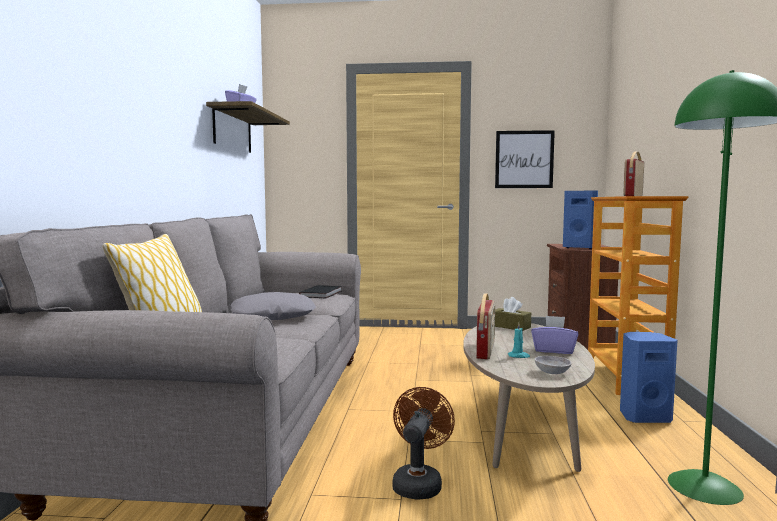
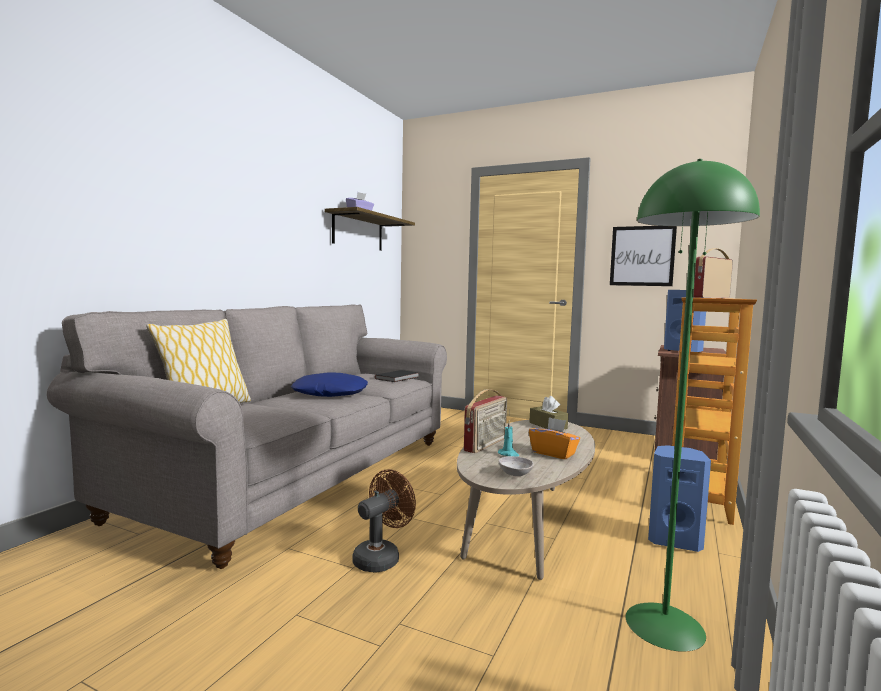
camera: 20 degrees right, 0 degrees up
(273, 316) = (330, 393): grey pillow -> blue pillow
(553, 350) = (553, 453): purple tissue box -> orange tissue box

